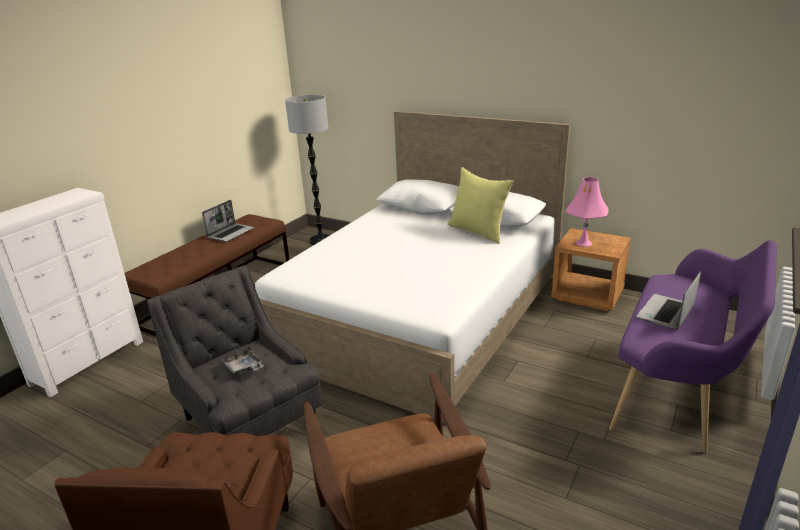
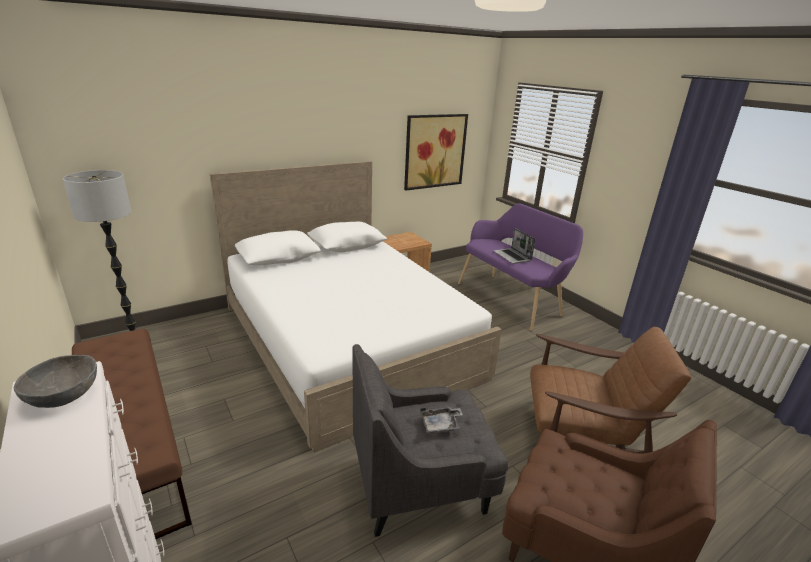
camera: 65 degrees left, 0 degrees up
(67, 198) = (64, 395): none -> grey bowl
(231, 233) = (115, 367): laptop -> none
(478, 231) = (360, 256): yellow pillow -> none
(583, 243) = (401, 243): pink table lamp -> none
(690, 126) = (435, 151): none -> picture

